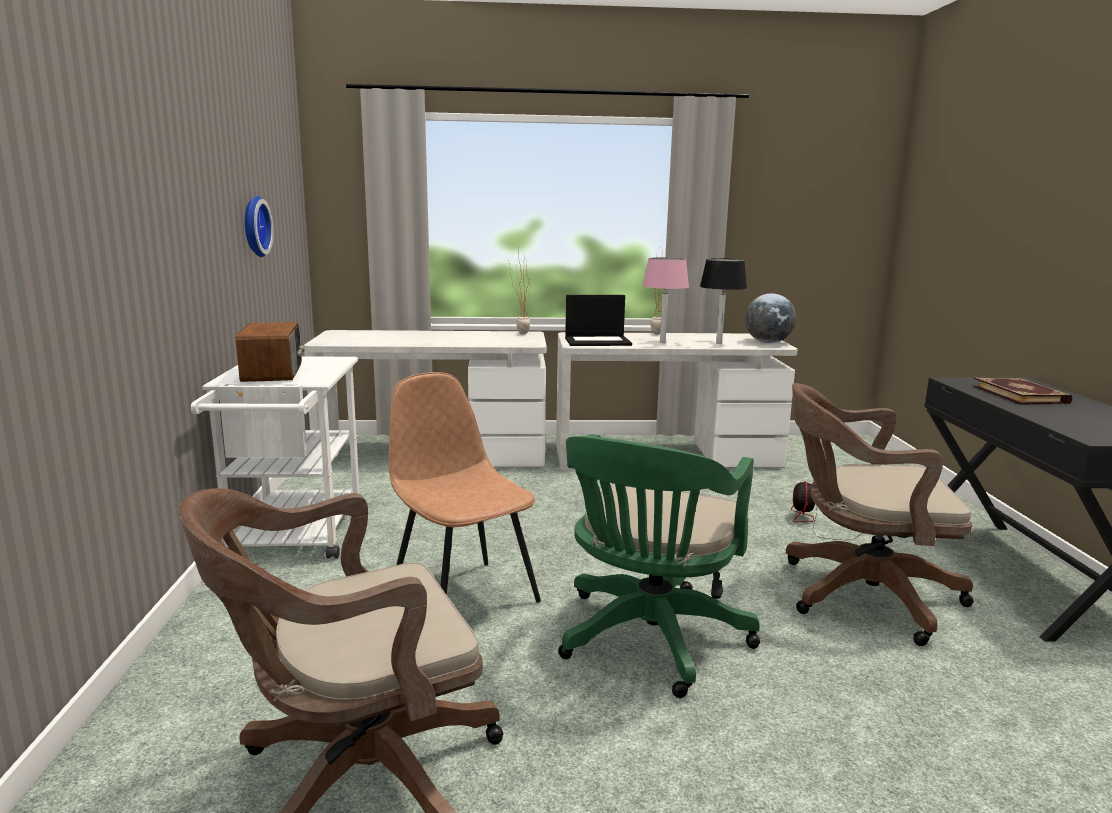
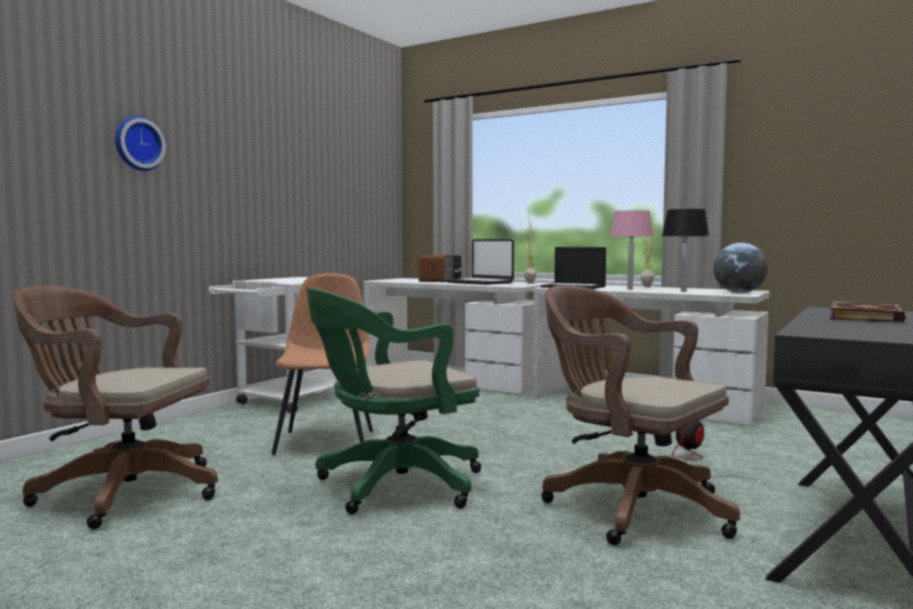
camera: 35 degrees right, 10 degrees down
(253, 226) = (320, 192): wall clock -> wall clock (137, 144)
(274, 372) = (281, 279): radio -> radio (441, 280)
(469, 338) = (479, 282): none -> laptop

